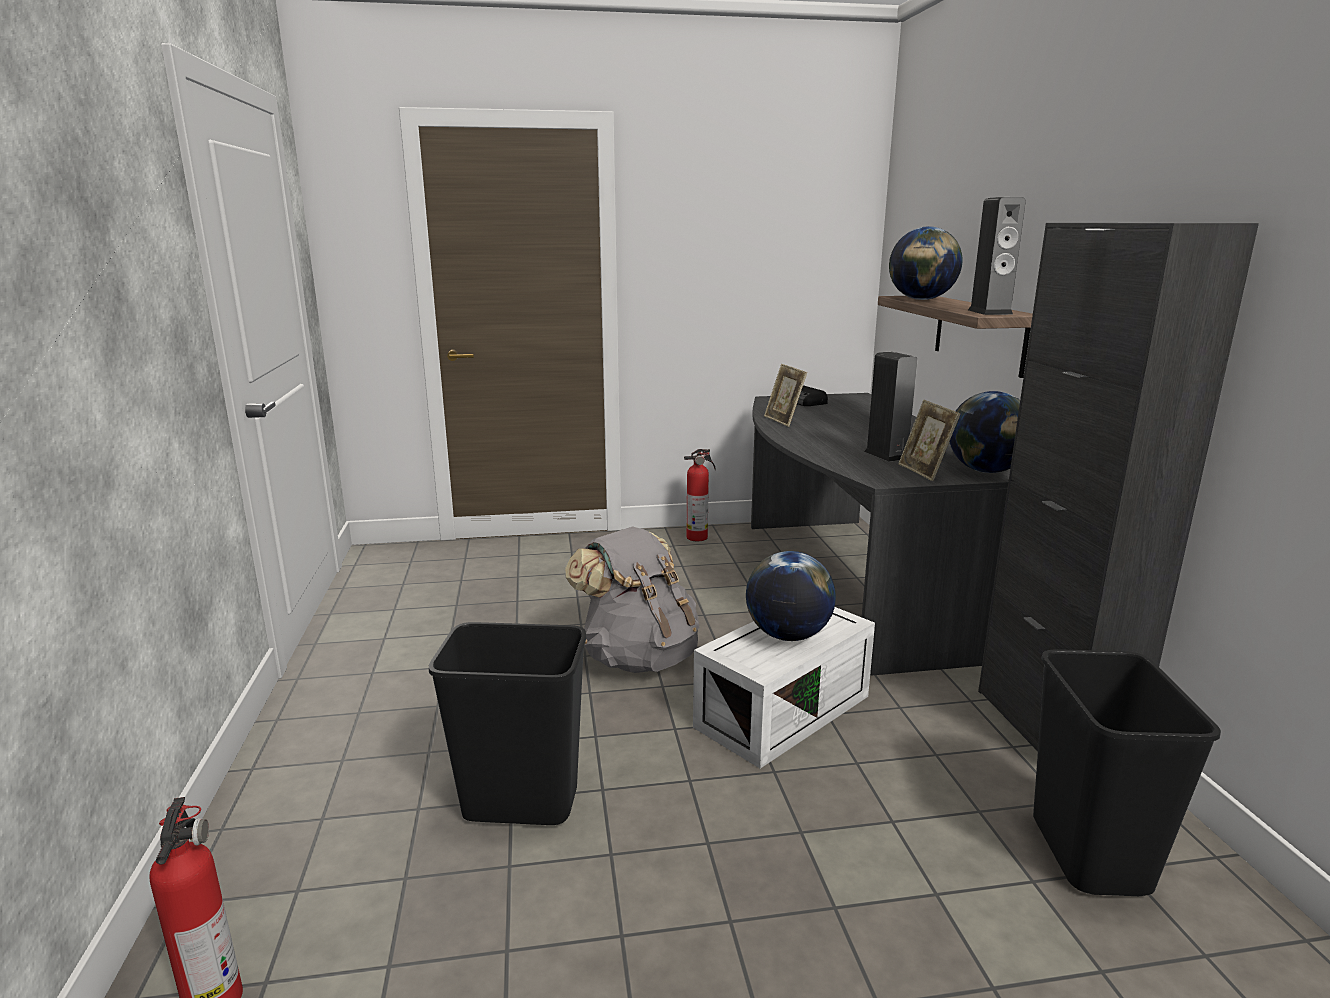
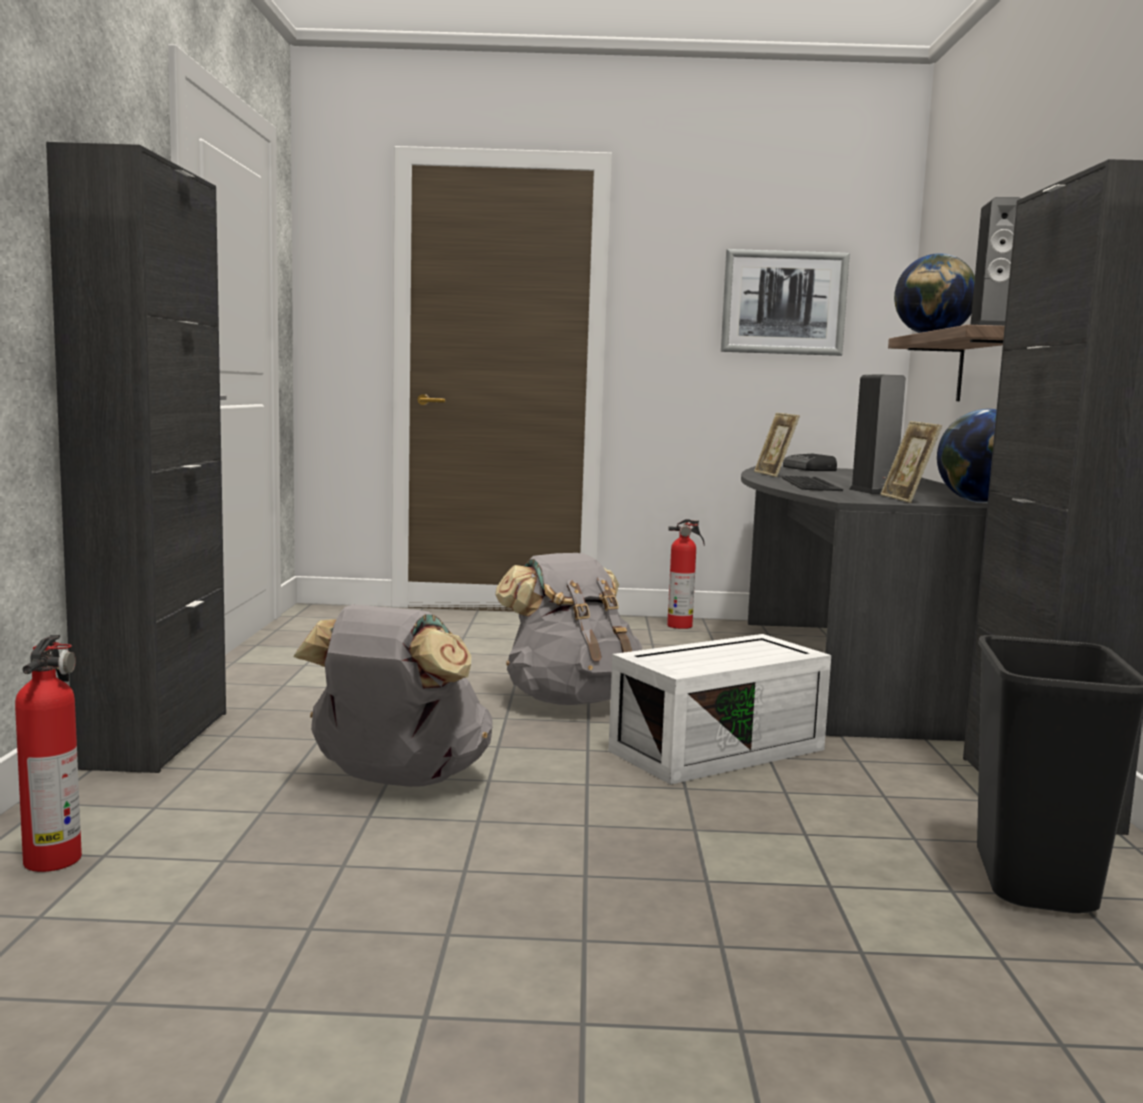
camera: 10 degrees right, 10 degrees down
(270, 778) = (156, 739): none -> black cabinet
(519, 804) = (397, 780): black trash can -> grey backpack
(773, 250) = (784, 303): none -> picture
(788, 635) = (723, 654): globe -> none
(829, 442) = (813, 484): none -> keyboard

